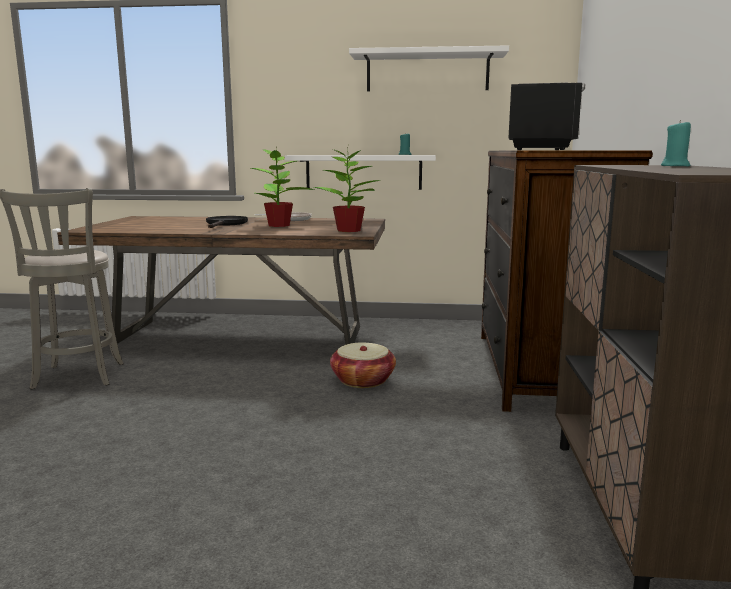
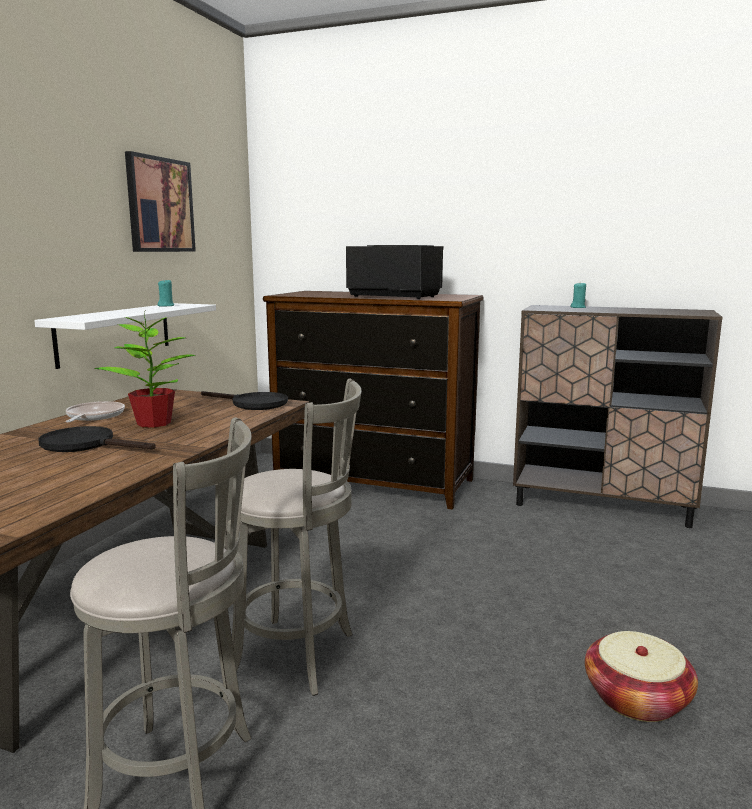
camera: 75 degrees left, 0 degrees up
(190, 384) = (299, 656): none -> grey stool
(349, 230) = (253, 404): potted plant -> black frying pan
(362, 380) = (354, 550): basket -> basket (636, 699)
(427, 72) = (160, 205): white shelf -> picture

